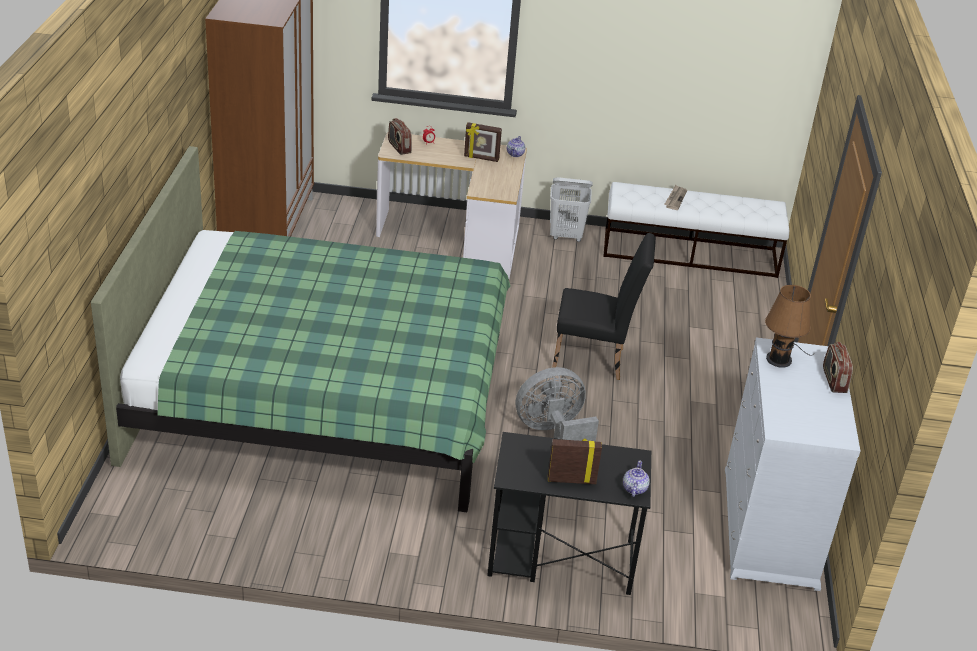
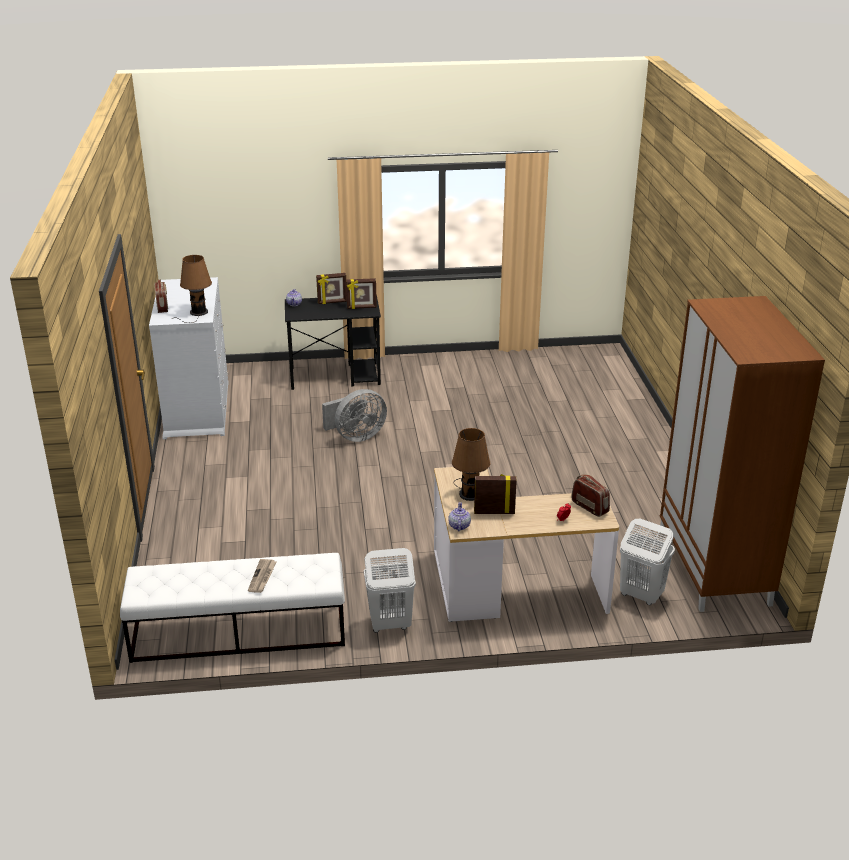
camera: 170 degrees right, 5 degrees down
(322, 395) = (536, 430): green bed -> none
(349, 217) = (640, 595): none -> white laundry basket
(494, 175) = (469, 493): none -> brown table lamp
(526, 456) = (361, 307): none -> picture frame
(595, 360) = (333, 493): black chair -> none

